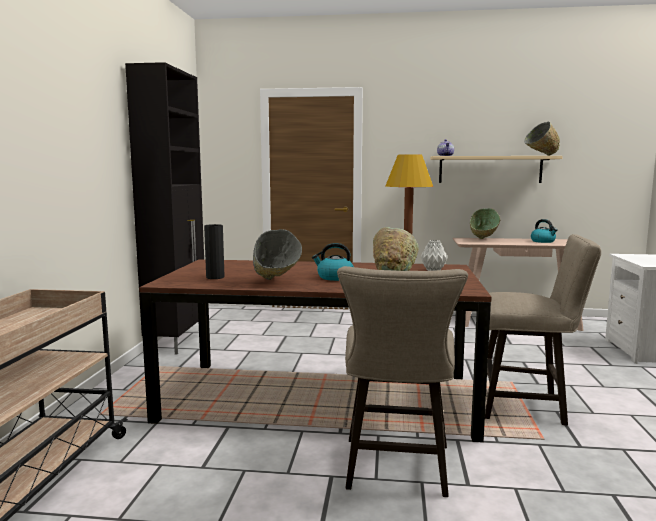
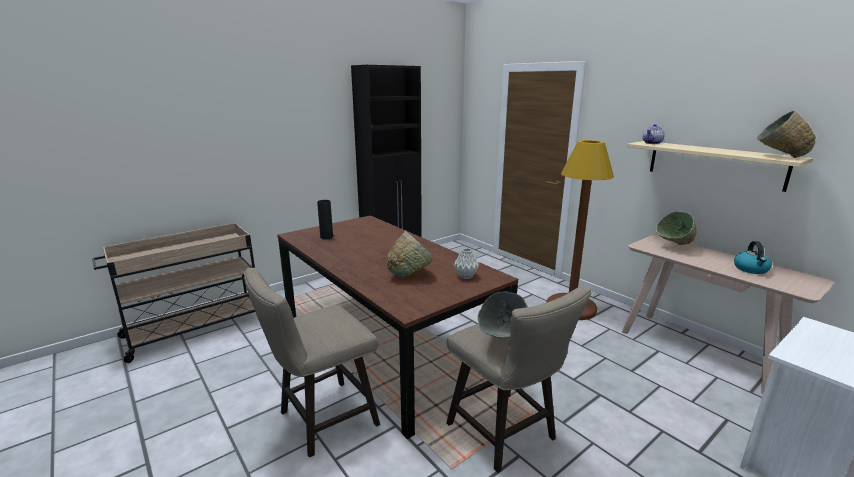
camera: 45 degrees right, 10 degrees up
(275, 282) = (337, 253): grey bowl -> grey bowl (504, 342)
(334, 277) = (379, 260): kettle -> none

